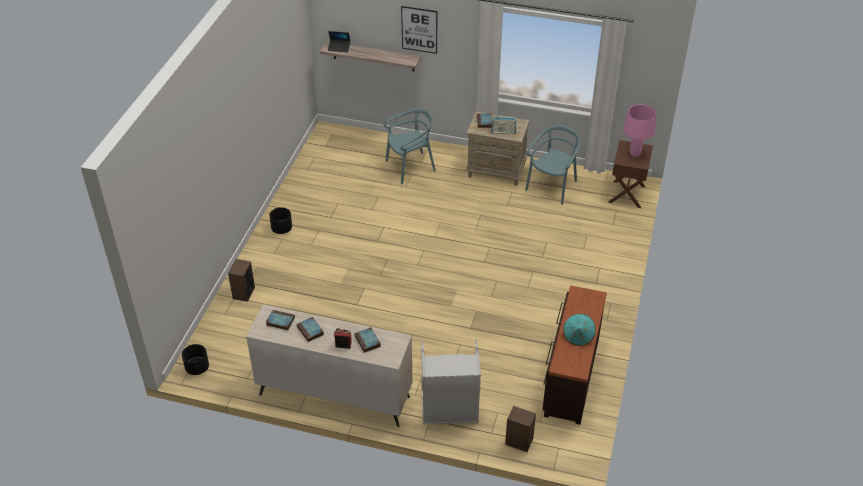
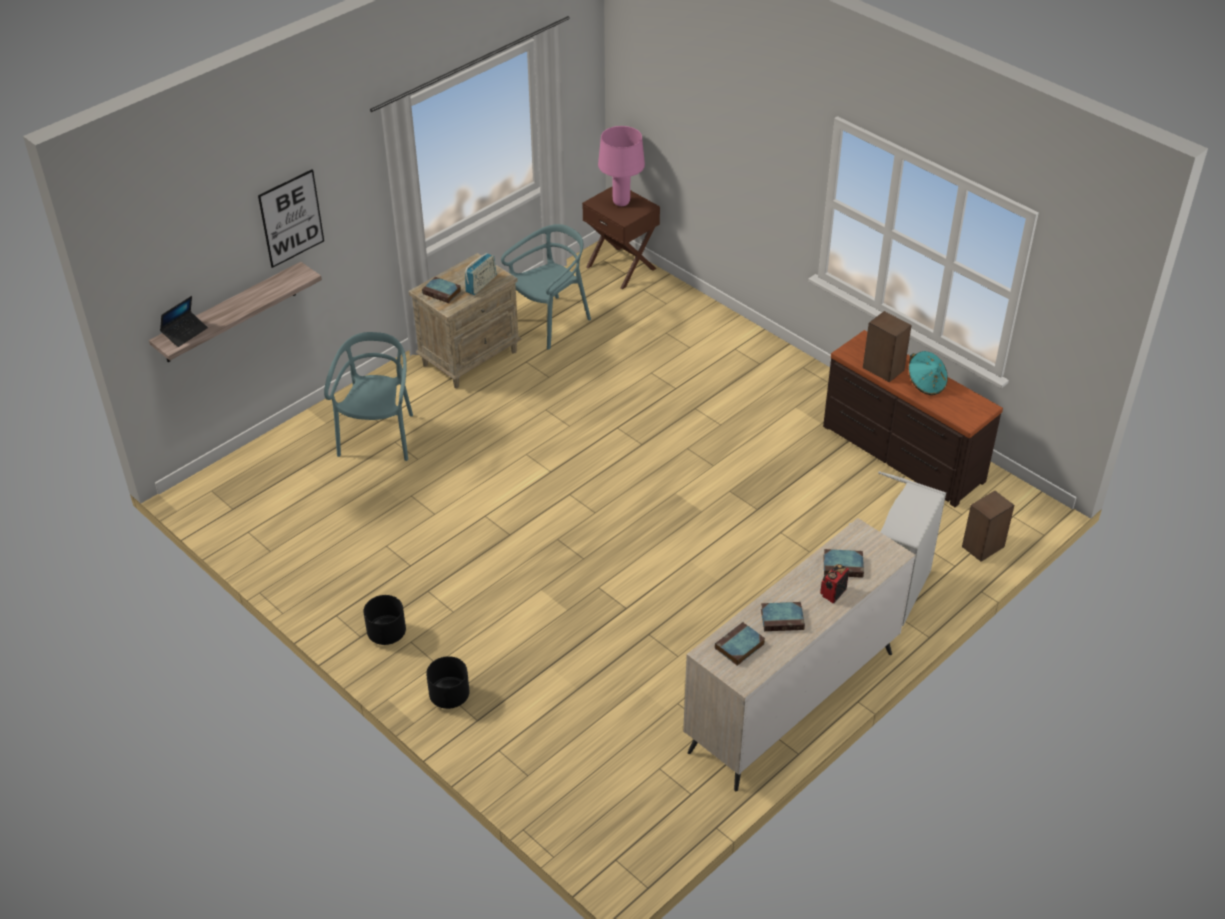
camera: 60 degrees left, 0 degrees up
(197, 368) = (625, 853): black planter -> black planter (449, 696)
(243, 293) = (497, 734): speaker -> speaker (883, 369)
(552, 187) = (549, 322): turquoise chair -> turquoise chair turned 75 degrees clockwise

